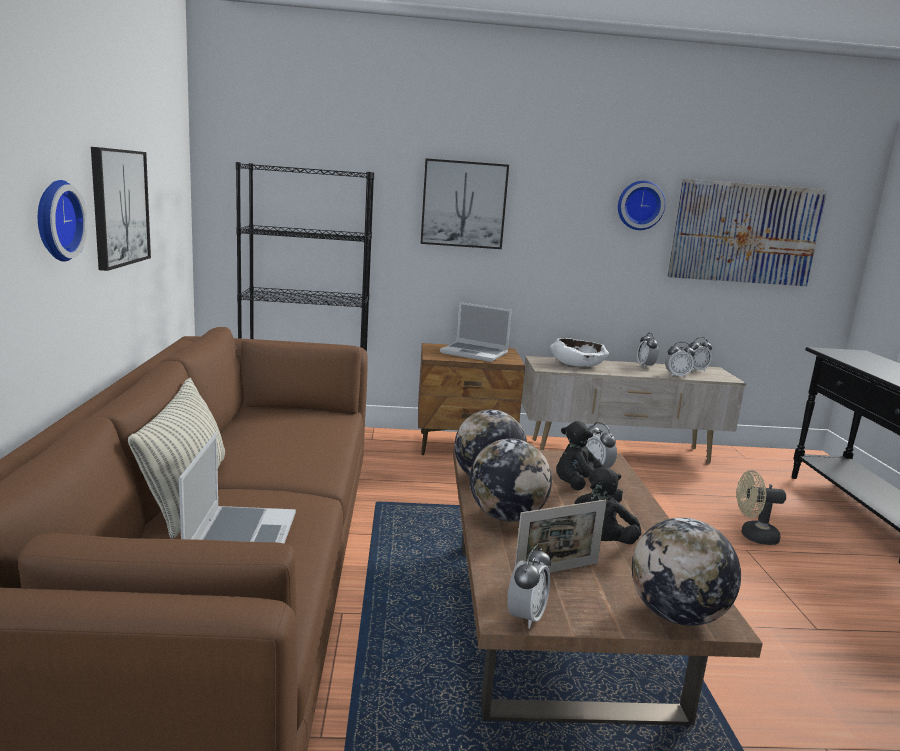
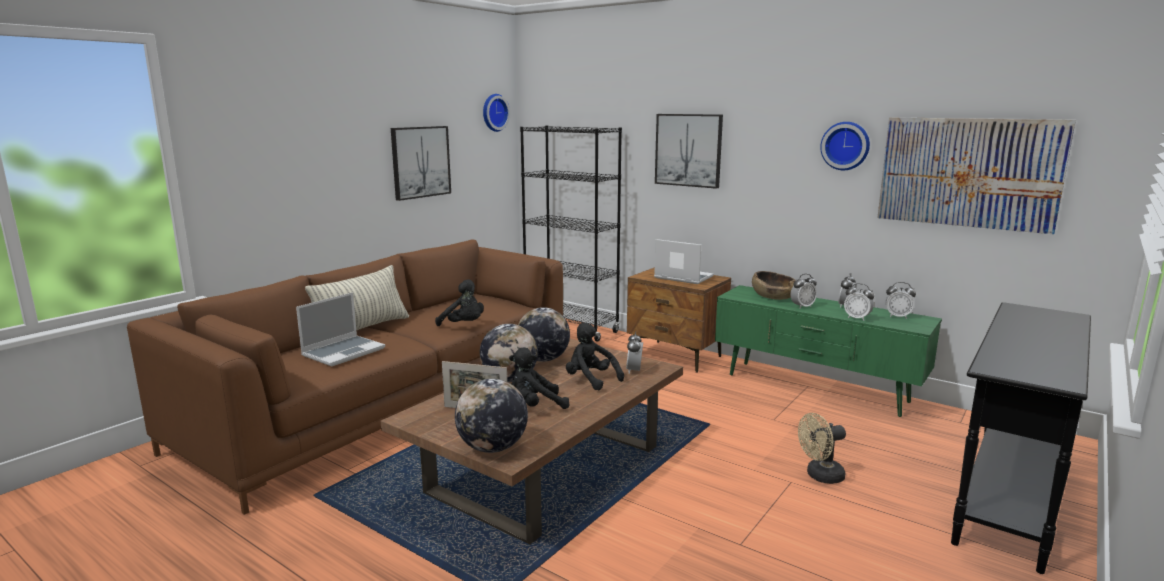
camera: 40 degrees right, 0 degrees up
(55, 220) = (353, 172): wall clock -> wall clock (493, 112)
(330, 454) = (464, 325): none -> black plush toy
(475, 353) = (682, 277): laptop -> laptop turned 150 degrees clockwise
(526, 617) = (414, 422): alarm clock -> alarm clock (802, 307)
(577, 364) = (773, 296): white bowl -> brown bowl
(620, 452) = (815, 388): beige tv stand -> green tv stand
(753, 536) = (820, 476): beige fan -> beige fan turned 60 degrees counterclockwise

